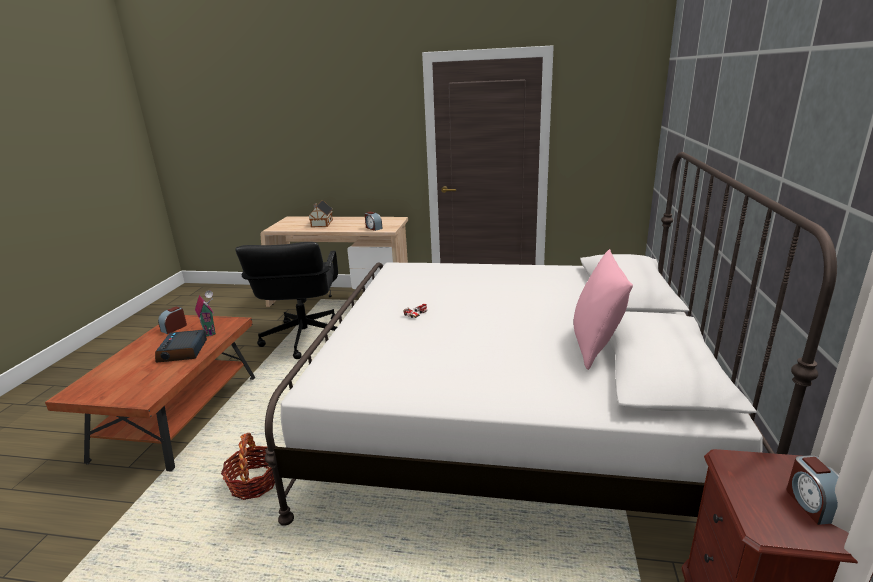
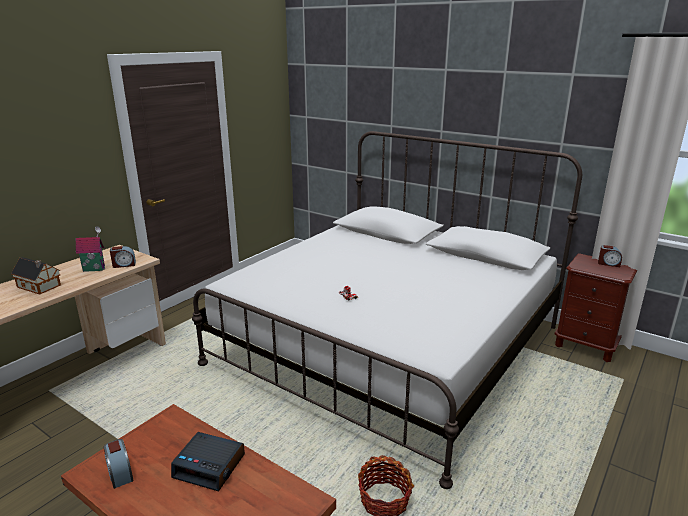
camera: 65 degrees left, 0 degrees up
(210, 331) = (174, 439): toy house -> toy house (94, 268)
(304, 338) = (137, 423): black office chair -> none
(595, 346) = (453, 259): pink pillow -> none

